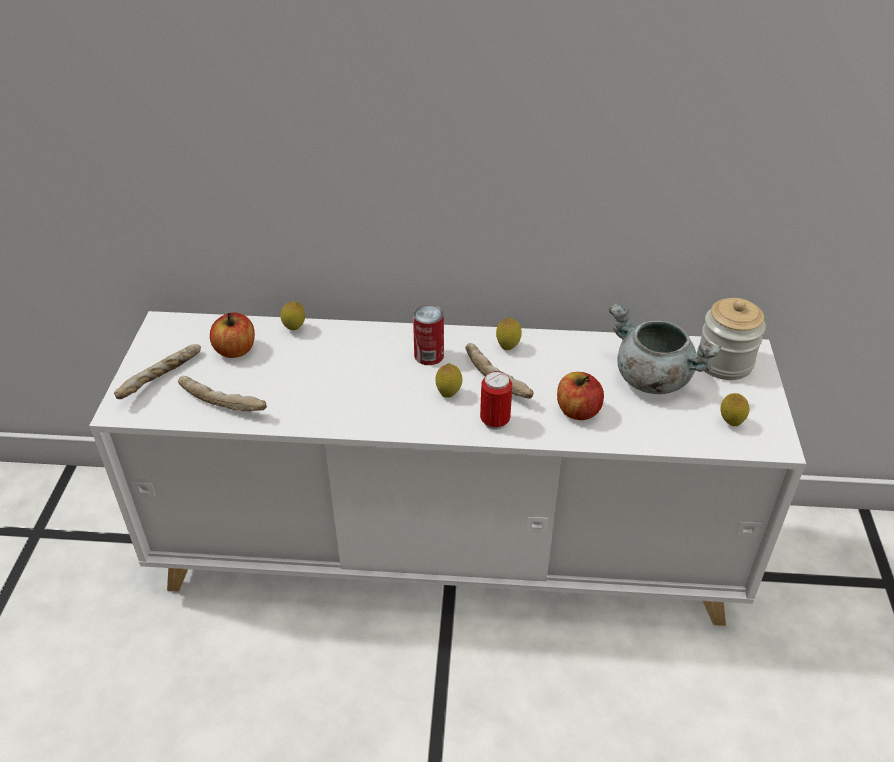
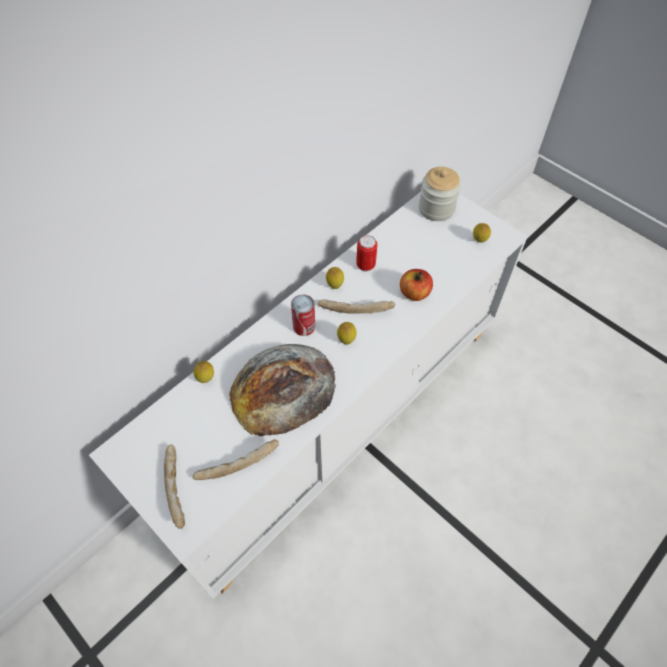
camera: 50 degrees left, 15 degrees up
(235, 350) = (192, 425): apple -> none
(338, 383) = (283, 388): none -> bread
(495, 421) = (388, 334): can -> can (365, 265)
(652, 379) = (420, 245): grey cooking pot -> none

